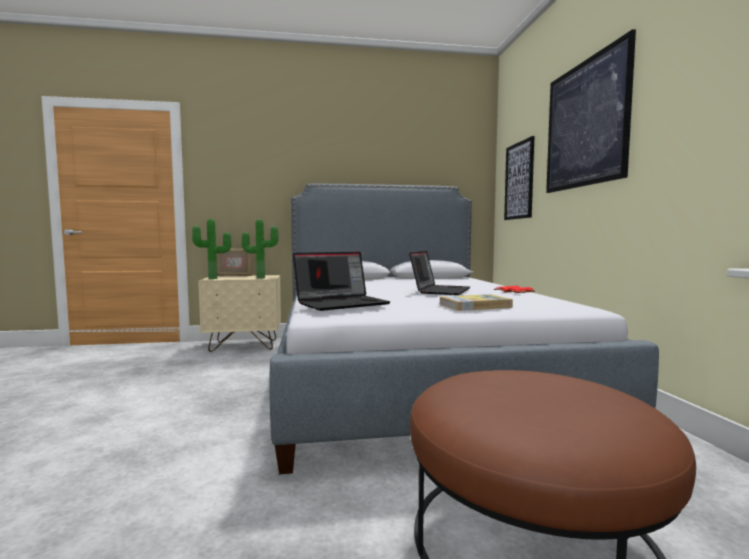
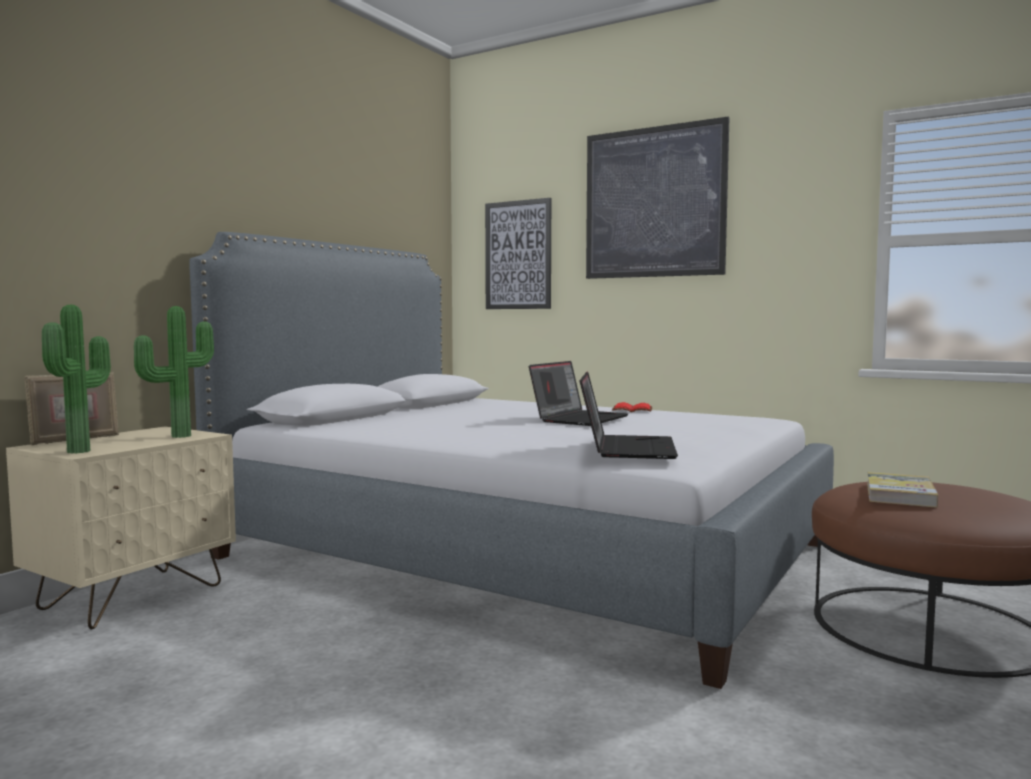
camera: 50 degrees left, 0 degrees up
(440, 290) = (579, 419): laptop -> laptop turned 60 degrees clockwise
(474, 306) = (710, 430): book -> book (899, 494)

